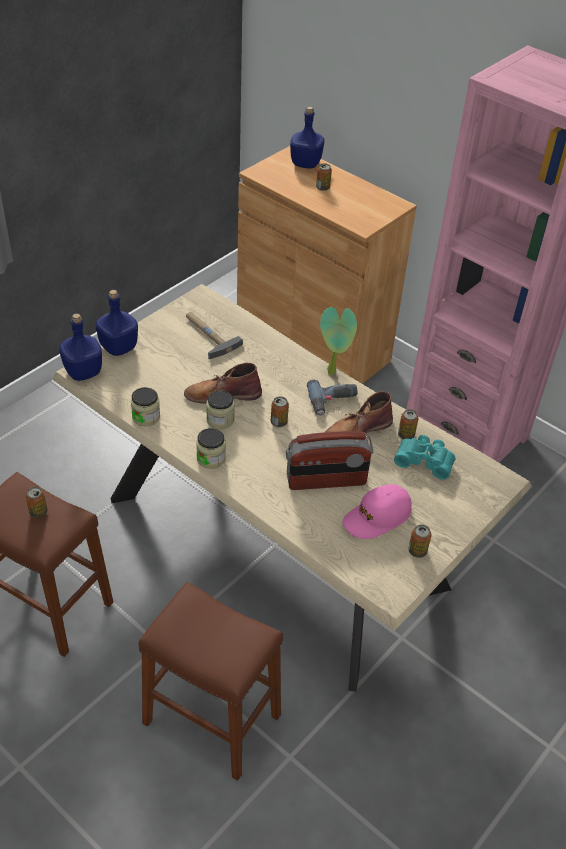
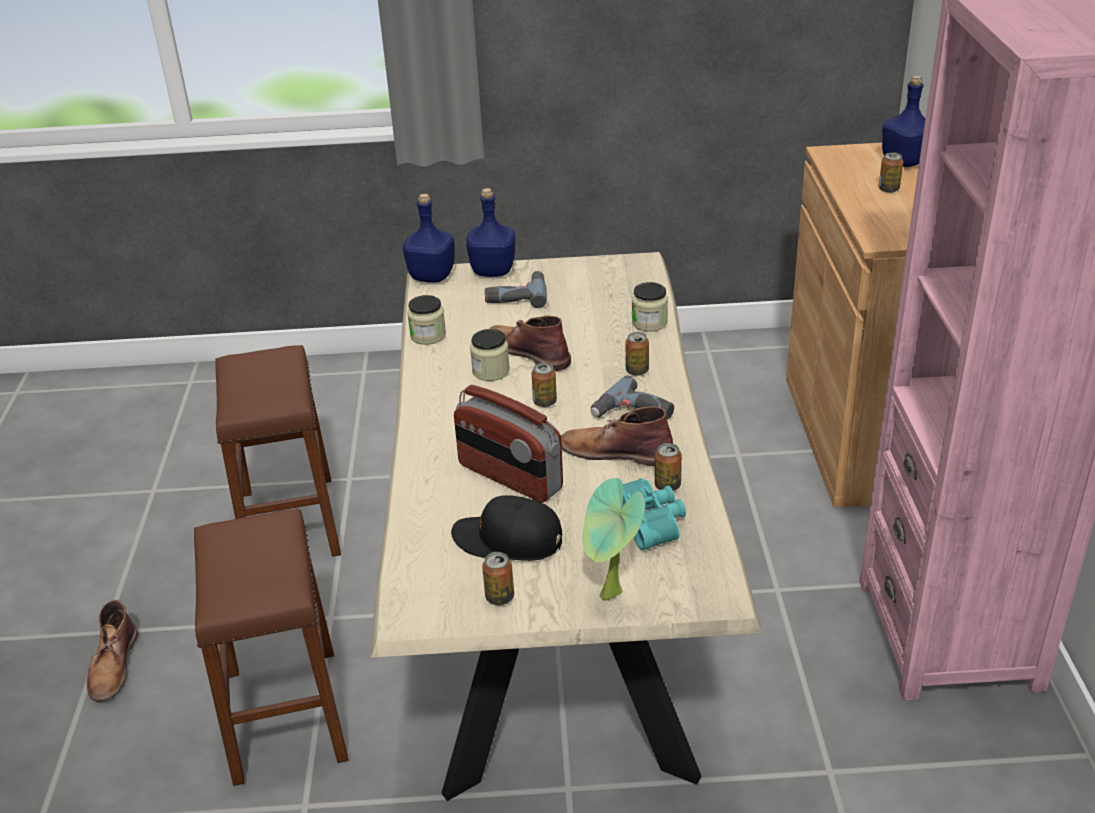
camera: 50 degrees right, 10 degrees down
(38, 512) = (270, 383): can -> can (637, 371)
(59, 781) = (113, 665): none -> brown boot
(159, 358) = (516, 295): none -> power drill
(207, 335) = (592, 296): hammer -> none
(211, 458) = (430, 398): jar -> jar (649, 322)
(333, 372) = (678, 387): potted plant -> potted plant (611, 597)
(377, 517) = (508, 540): pink cap -> black cap

